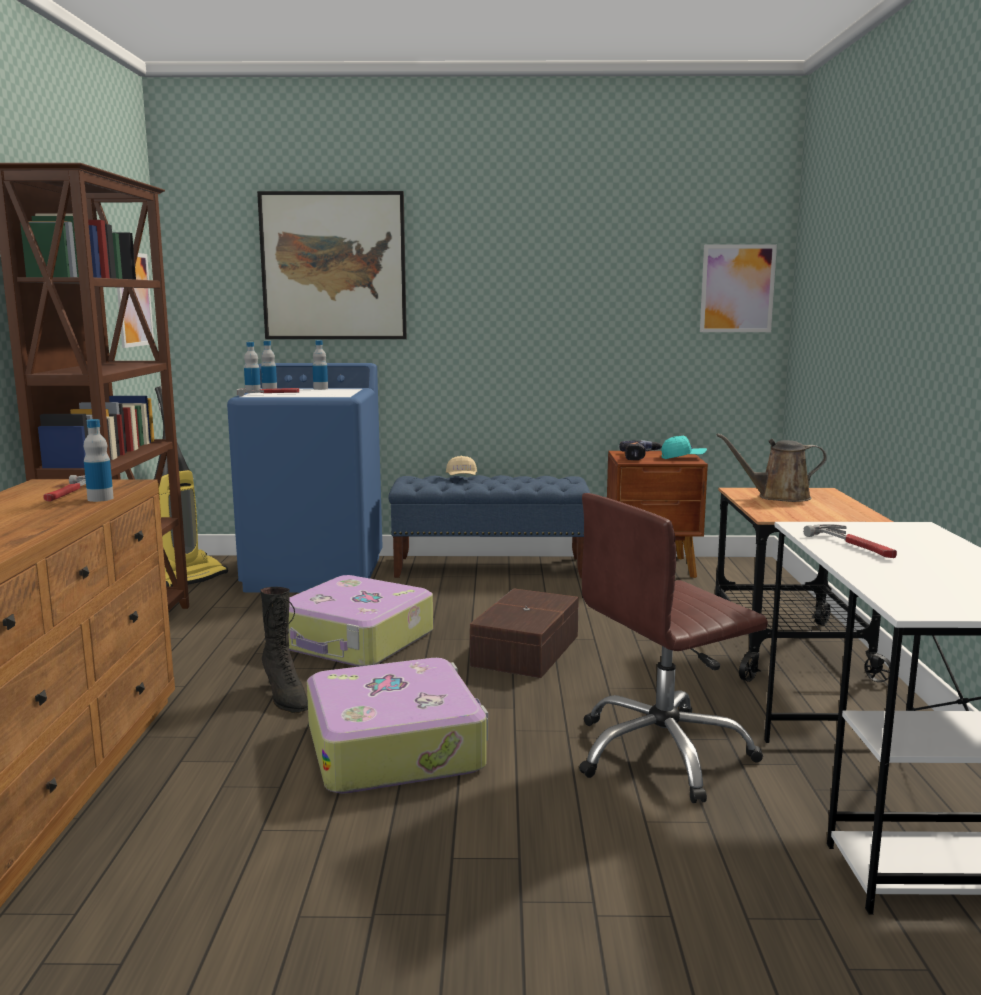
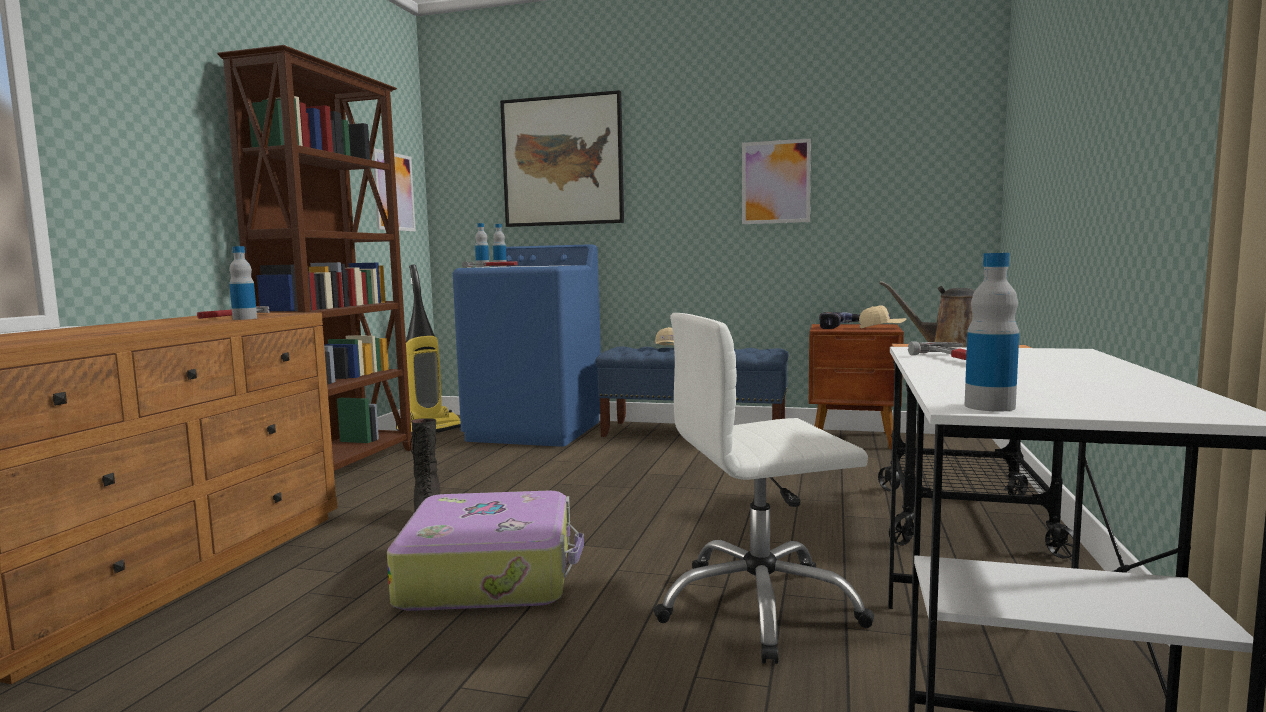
camera: 15 degrees right, 5 degrees down
(320, 388) = (543, 265): bottle -> bottle (989, 406)
(356, 640) = (527, 482): suitcase -> none
(523, 650) = (677, 500): brown storage box -> none
(662, 754) = (759, 607): brown office chair -> white office chair
(683, 458) = (881, 328): turquoise cap -> beige cap
(737, 288) = (942, 161): picture -> picture (775, 182)

